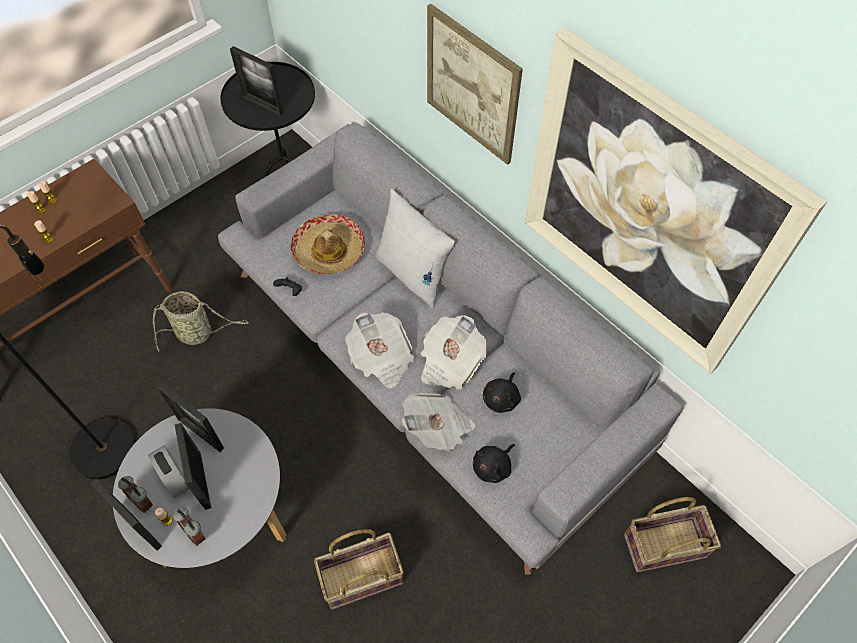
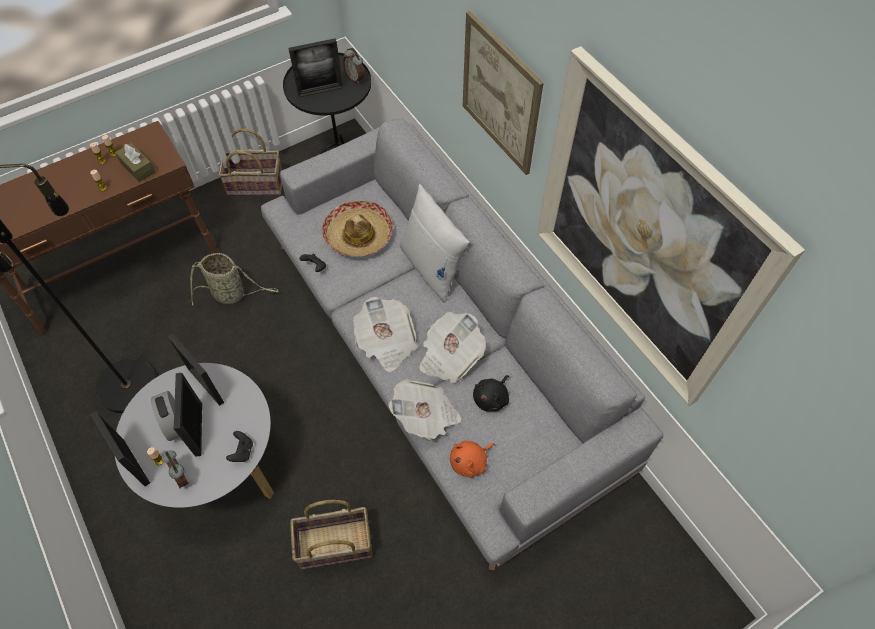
camera: 10 degrees right, 0 degrees up
(82, 212) = (138, 167): none -> brown tissue box
(143, 501) = (142, 438): alarm clock -> alarm clock (355, 78)
(255, 496) = (242, 451): none -> black game controller
(262, 105) = (320, 91): picture frame -> picture frame turned 60 degrees counterclockwise
(493, 467) = (470, 461): black plush toy -> orange plush toy
(664, 544) = (630, 565): basket -> basket (256, 184)

